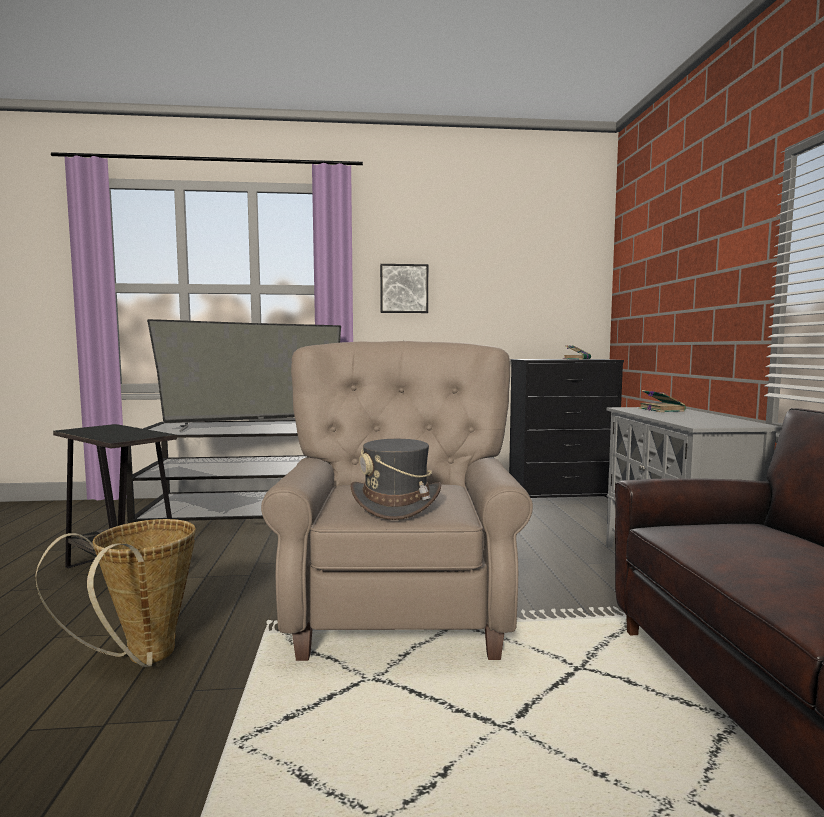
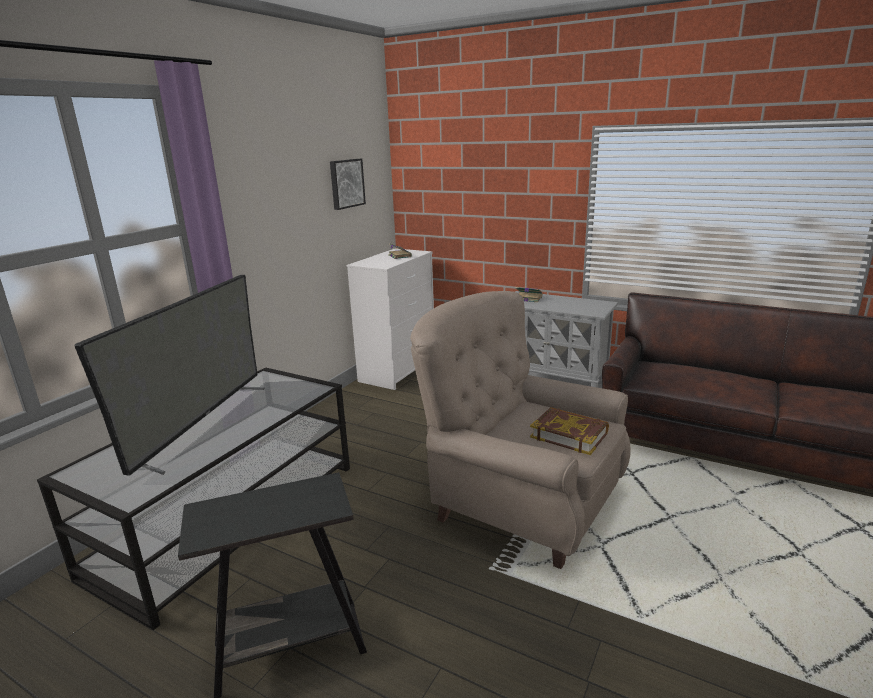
camera: 55 degrees left, 15 degrees up
(142, 659) = (503, 650): basket -> none
(396, 504) = (569, 435): grey hat -> book
(404, 289) = (258, 212): picture -> picture (346, 183)
(561, 496) = (398, 370): black dresser -> white dresser

